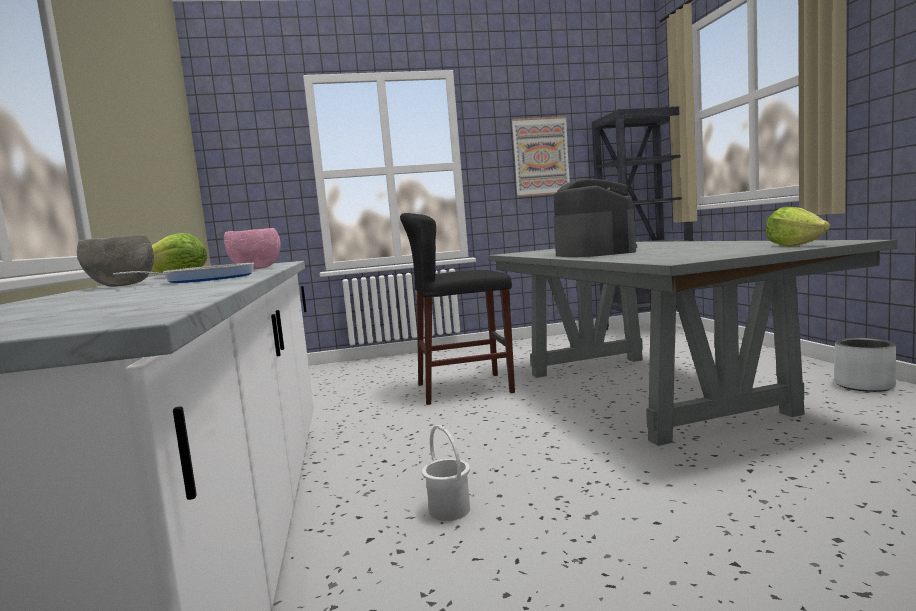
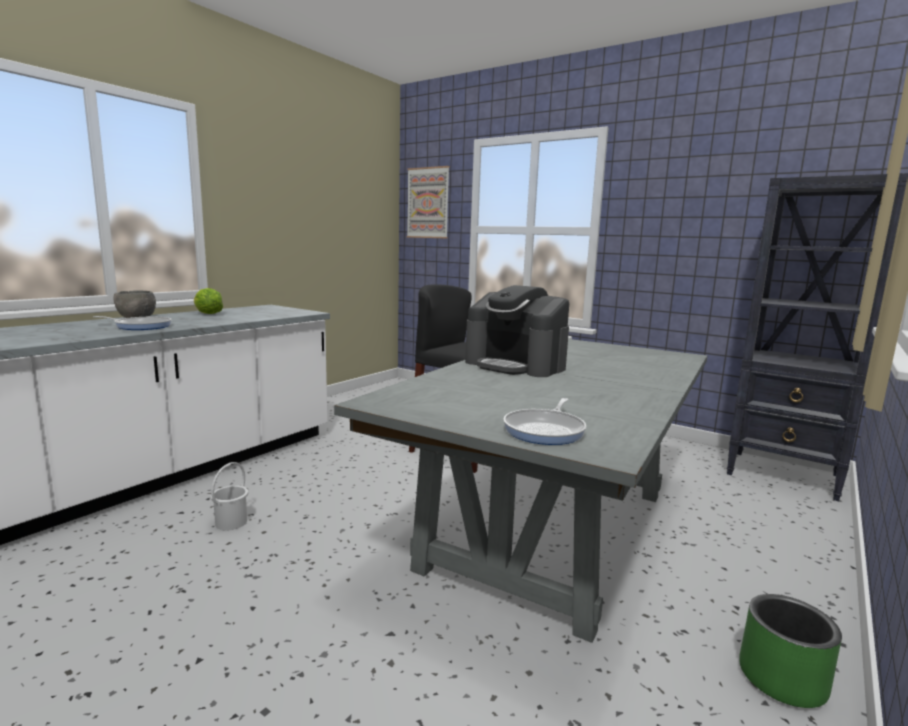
camera: 45 degrees right, 5 degrees up
(256, 269) = (232, 319): pink bowl -> none
(541, 156) = (695, 228): picture -> picture (428, 203)
(594, 253) = (516, 365): coffee machine -> coffee machine turned 90 degrees clockwise
(794, 246) = (546, 430): lettuce -> frying pan
(864, 385) = (782, 679): grey planter -> green planter

